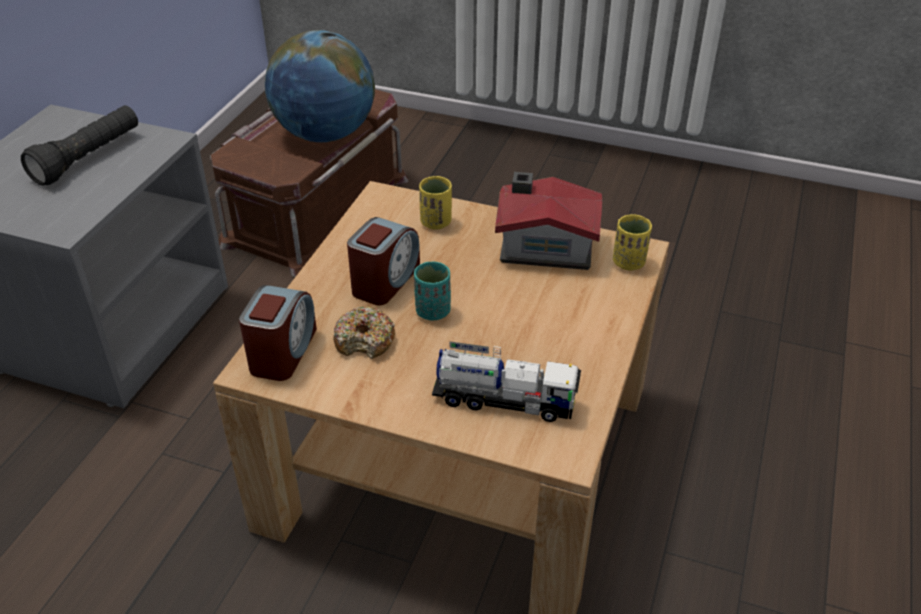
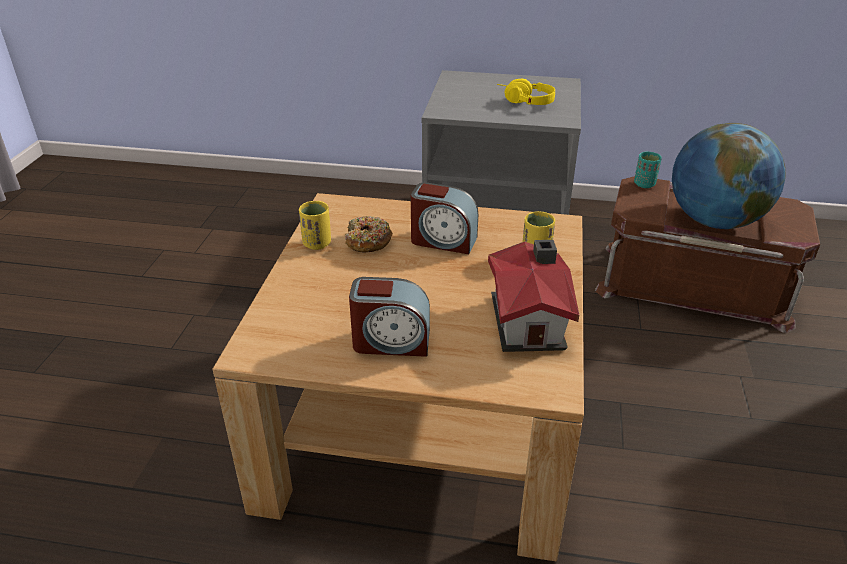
camera: 80 degrees right, 5 degrees down
(88, 158) = (523, 102): black flashlight -> yellow headphones
(283, 352) = (350, 211): alarm clock -> alarm clock (391, 342)
(433, 311) = (411, 267): turquoise cup -> turquoise cup (644, 184)
(504, 401) = (308, 314): toy truck -> none
(628, 262) = (527, 381): yellow cup -> yellow cup (317, 243)

